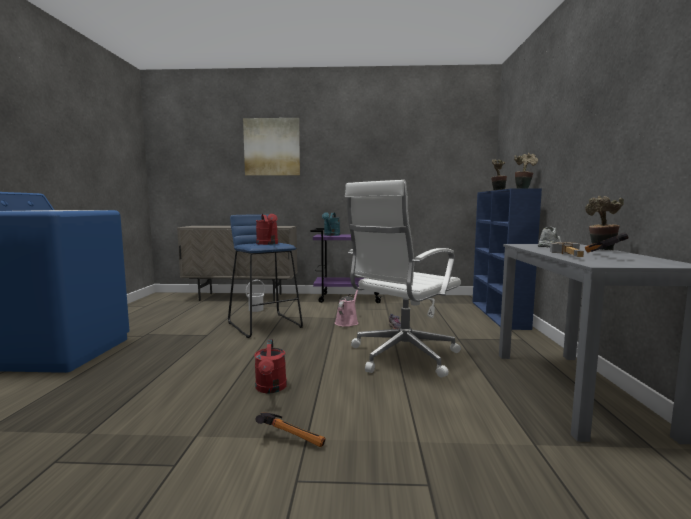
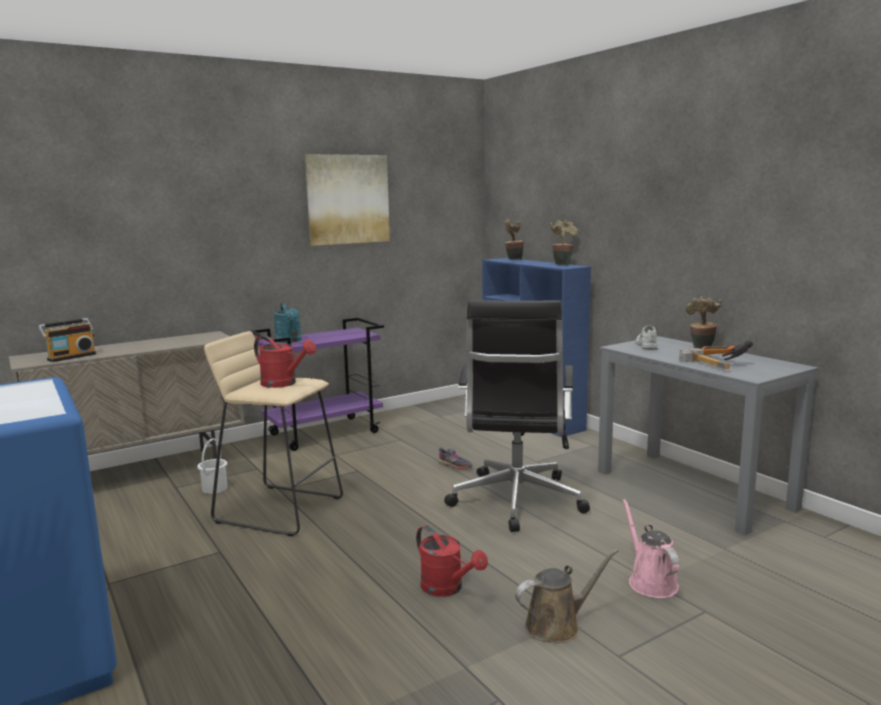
camera: 35 degrees left, 5 degrees up
(208, 226) = (71, 357): none -> radio
(265, 325) = (279, 509): blue stool -> beige stool
(272, 147) = (163, 196): picture -> picture (348, 199)
(293, 438) = (557, 625): hammer -> brown watering can
(347, 322) = (384, 473): pink watering can -> pink watering can (650, 581)
(401, 356) = (516, 502): white office chair -> black office chair

